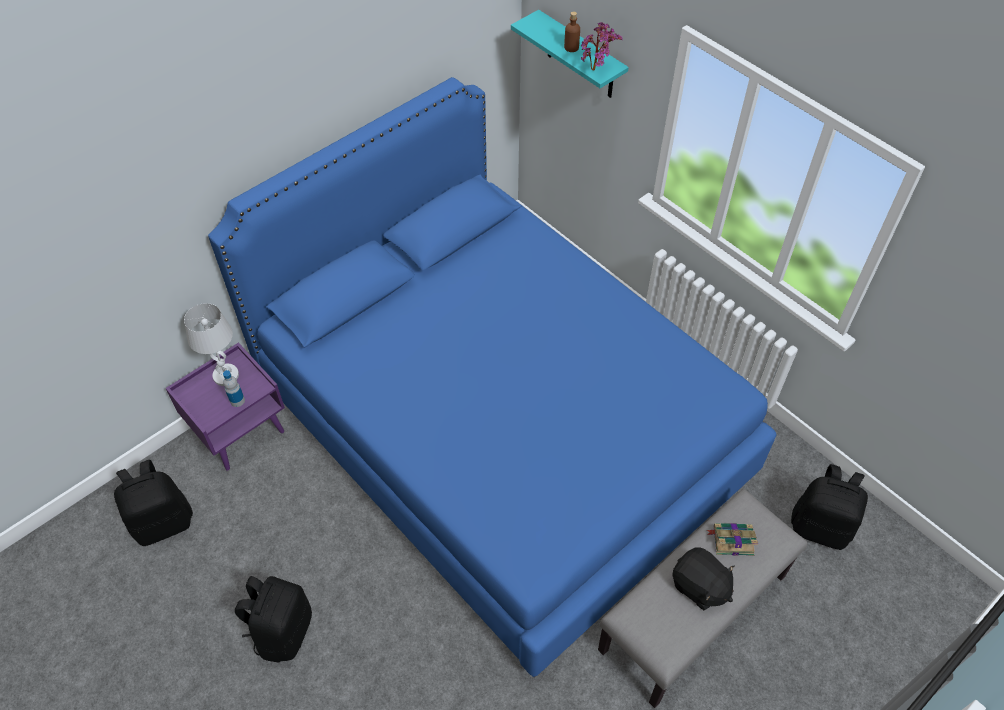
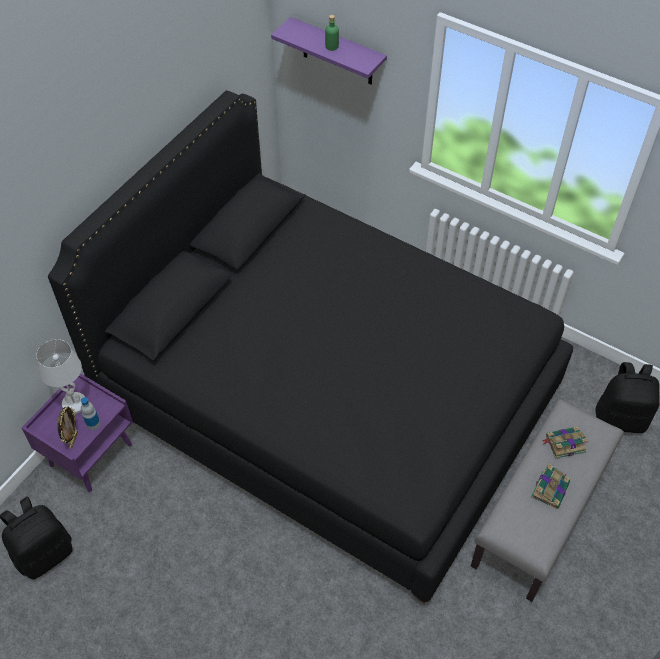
camera: 15 degrees left, 0 degrees up
(212, 412) = (73, 440): none -> picture frame
(282, 631) = (190, 622): black backpack -> none
(501, 431) = (329, 399): blue bed -> black bed
(571, 47) = (331, 46): brown bottle -> green bottle
(580, 56) = (337, 52): turquoise shelf -> purple shelf
(596, 70) = (361, 63): potted plant -> none
(699, 587) = (550, 489): black plush toy -> book

